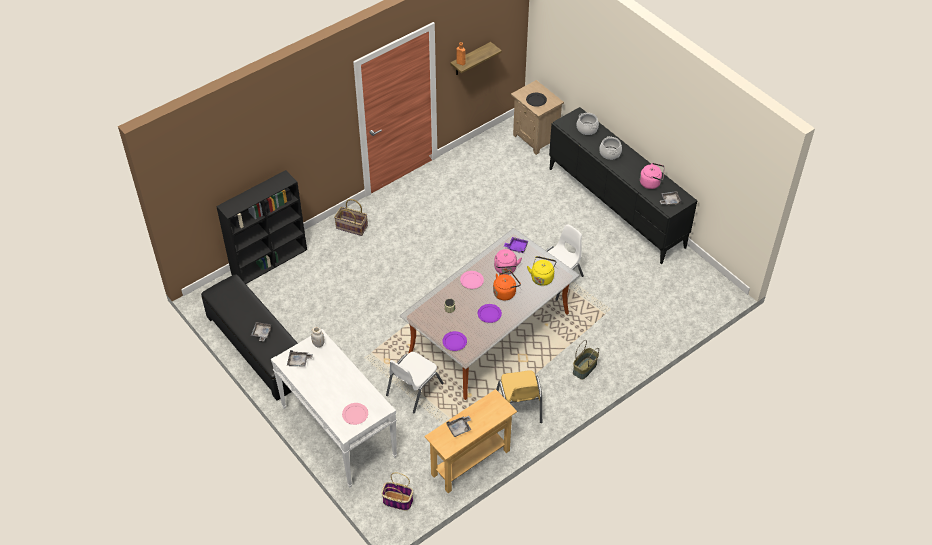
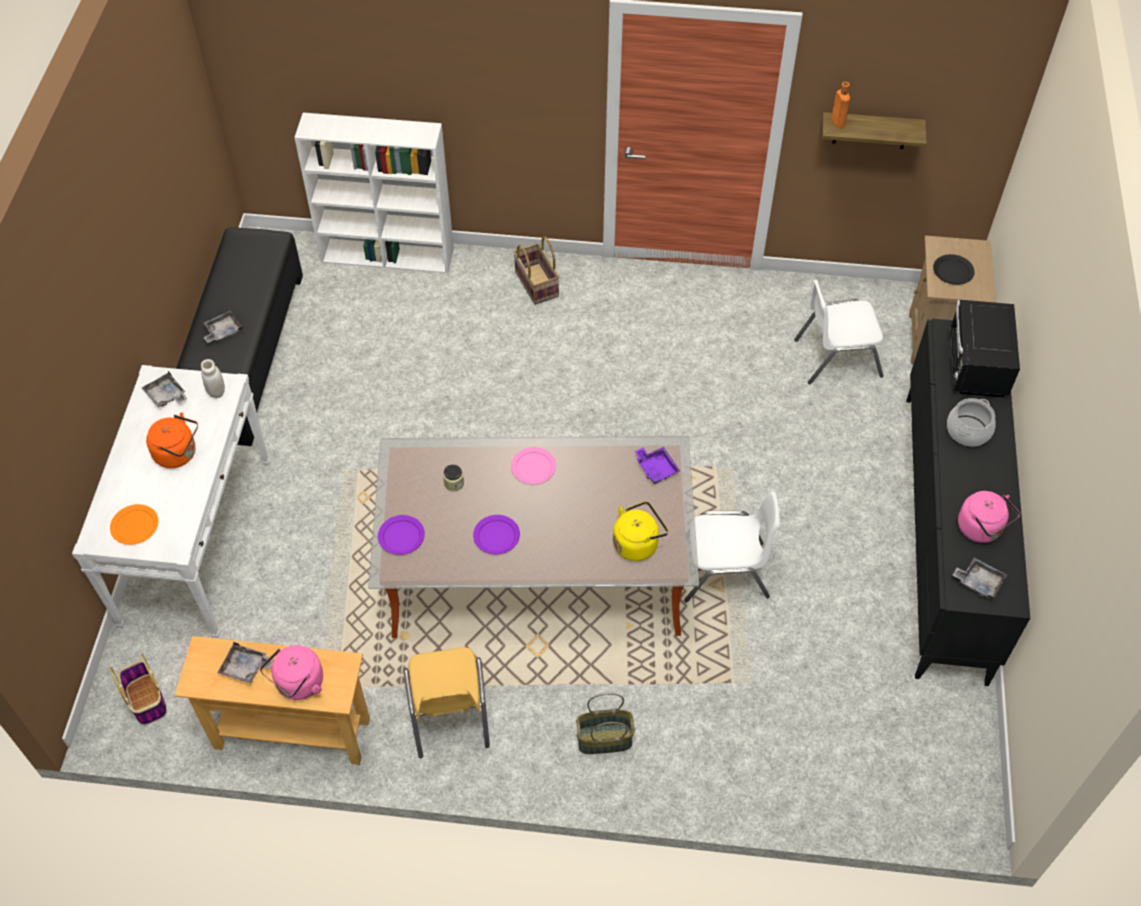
camera: 45 degrees right, 5 degrees up
(270, 261) = (388, 255): black bookcase -> white bookcase
(355, 414) = (135, 526): pink plate -> orange plate
(413, 389) = (348, 565): white chair -> white chair (837, 357)
(505, 269) = (600, 489): pink kettle -> pink kettle (298, 684)
(505, 292) = (558, 522): orange kettle -> orange kettle (178, 454)
(519, 406) = (448, 712): yellow chair -> yellow chair turned 45 degrees counterclockwise
(587, 129) = (976, 367): cooking pot -> black microwave

